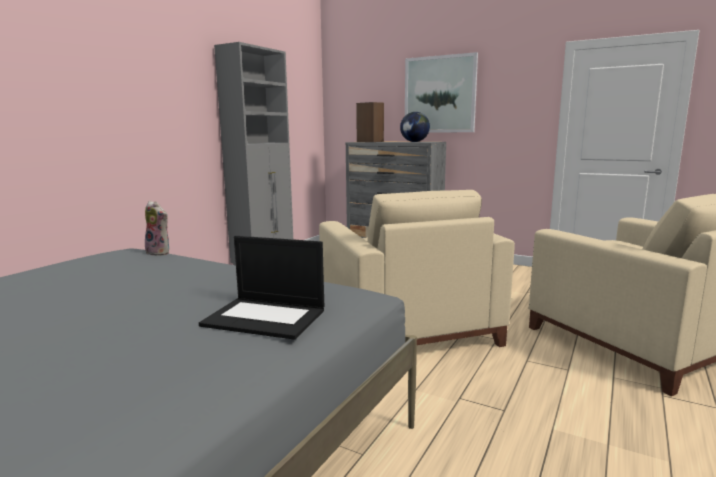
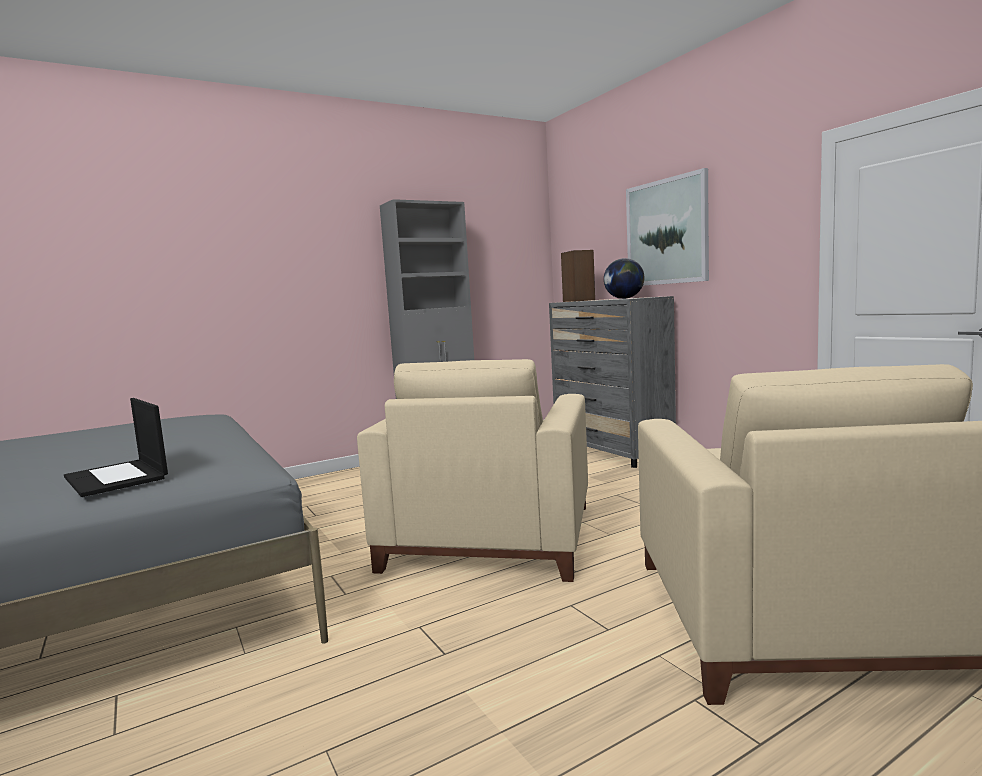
camera: 30 degrees right, 5 degrees down
(160, 252) = (217, 418): plush toy -> none

